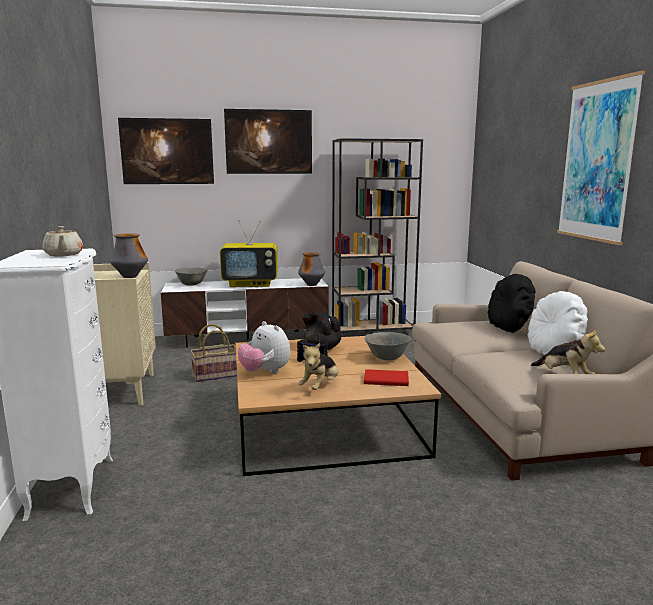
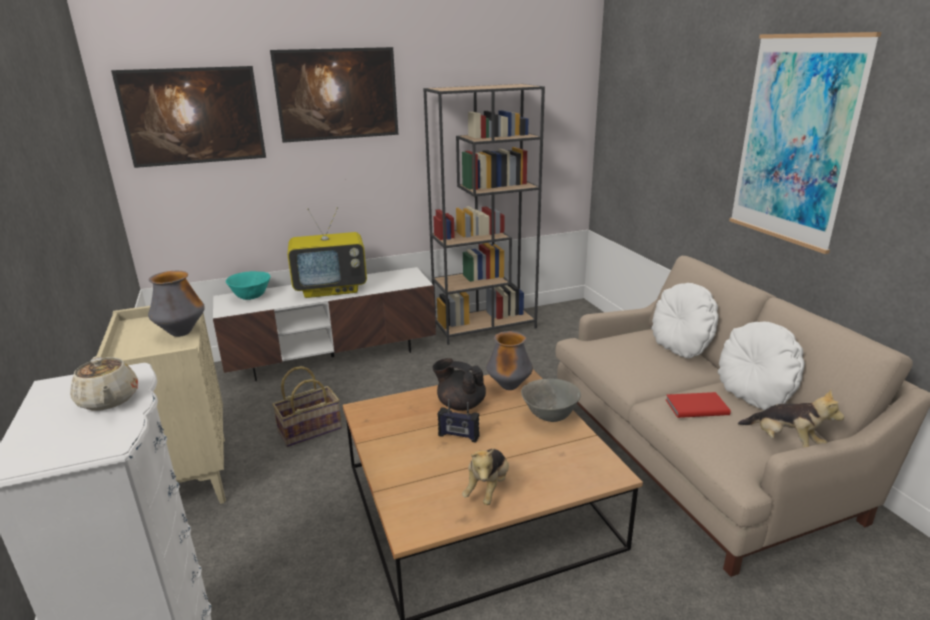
camera: 10 degrees left, 10 degrees up
(191, 284) = (251, 297): grey bowl -> turquoise bowl
(265, 372) = (404, 466): plush toy -> none
(311, 285) = (411, 284): vase -> vase (509, 386)
(385, 379) = (564, 461): red book -> red book (695, 406)
(508, 329) = (680, 349): black pillow -> white pillow

